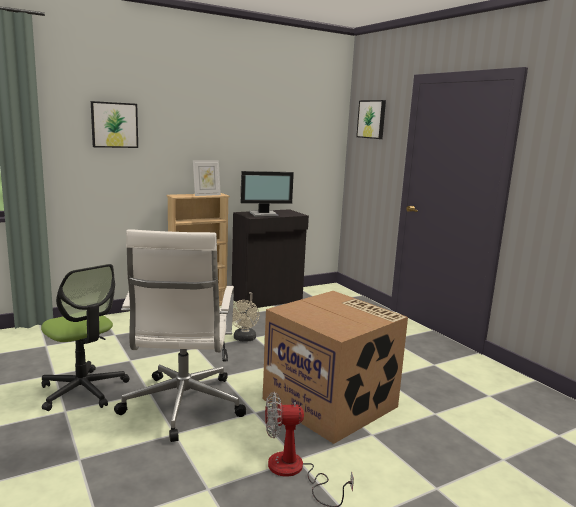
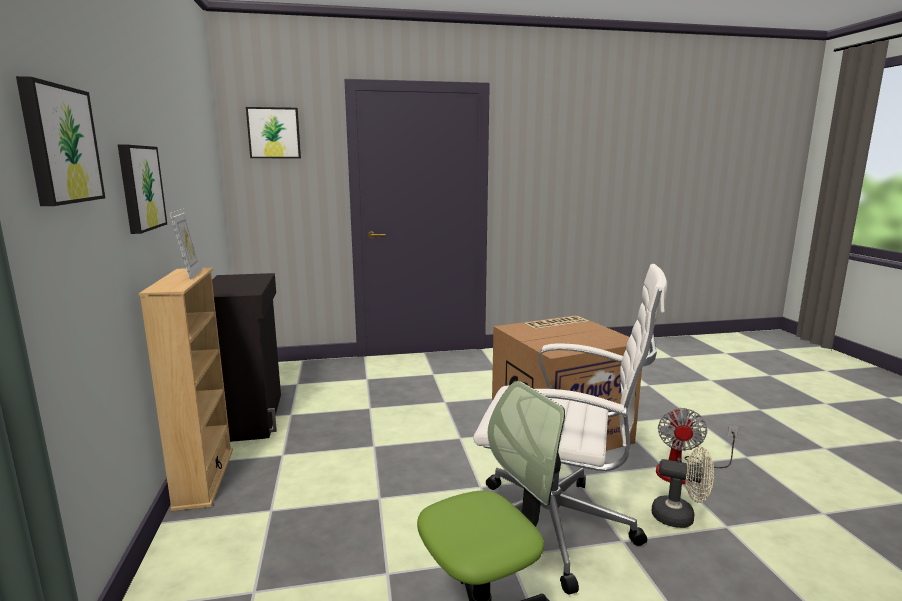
camera: 70 degrees left, 0 degrees up
(190, 146) = (139, 188): none -> picture
(244, 339) = (375, 454): beige fan -> beige fan (680, 517)
(264, 214) = (238, 286): monitor -> none

